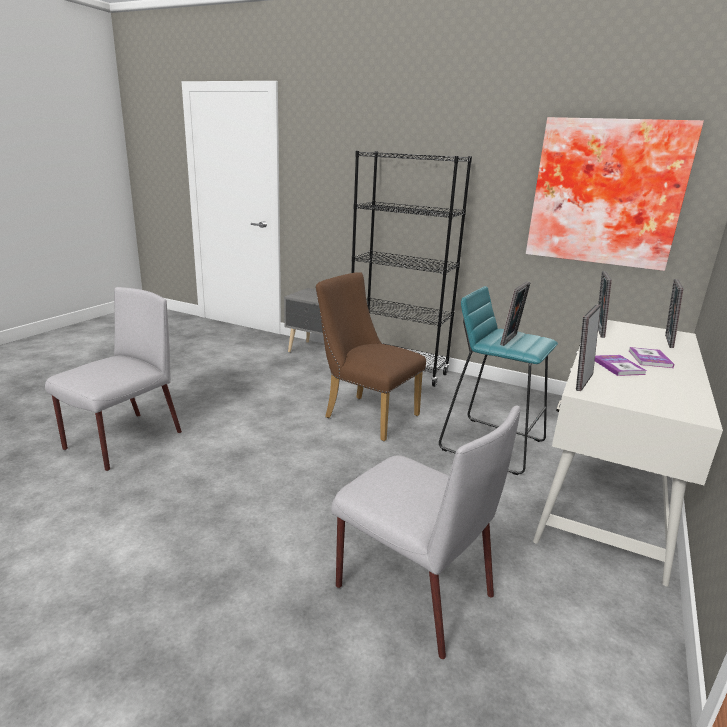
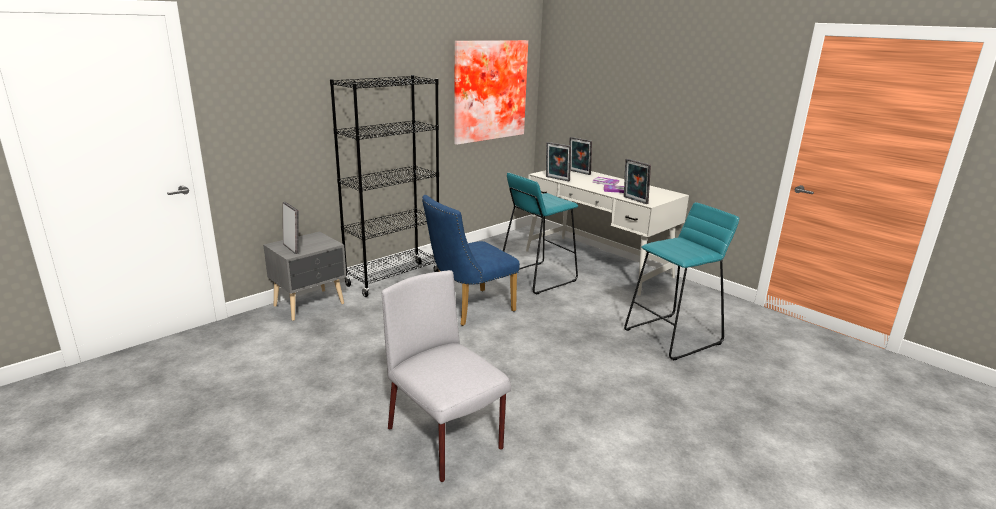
camera: 70 degrees left, 0 degrees up
(365, 415) = (468, 309): brown chair -> blue chair
(411, 589) = (673, 336): grey chair -> turquoise stool
(511, 340) = (546, 201): picture frame -> picture frame (292, 248)

